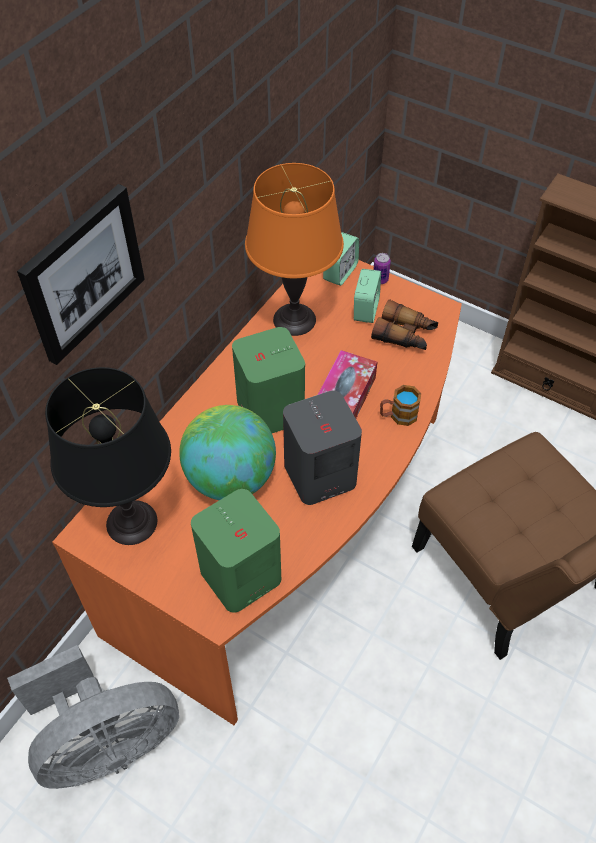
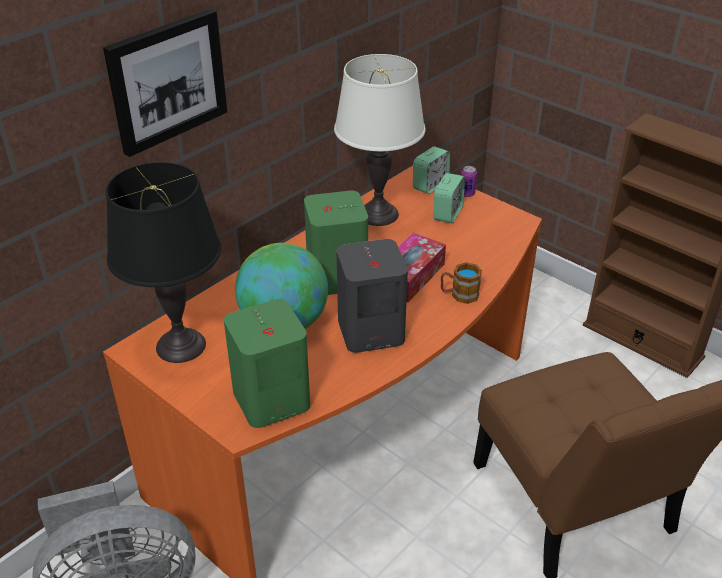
camera: 10 degrees right, 15 degrees down
(294, 320) = (378, 214): orange table lamp -> white table lamp
(405, 335) = (481, 235): binoculars -> none

